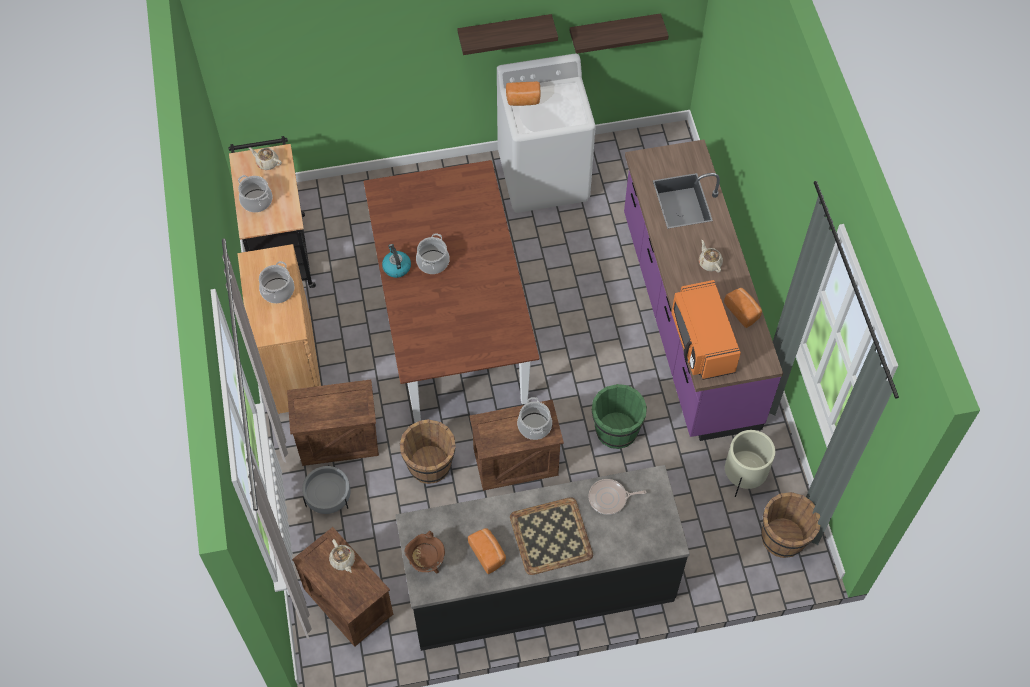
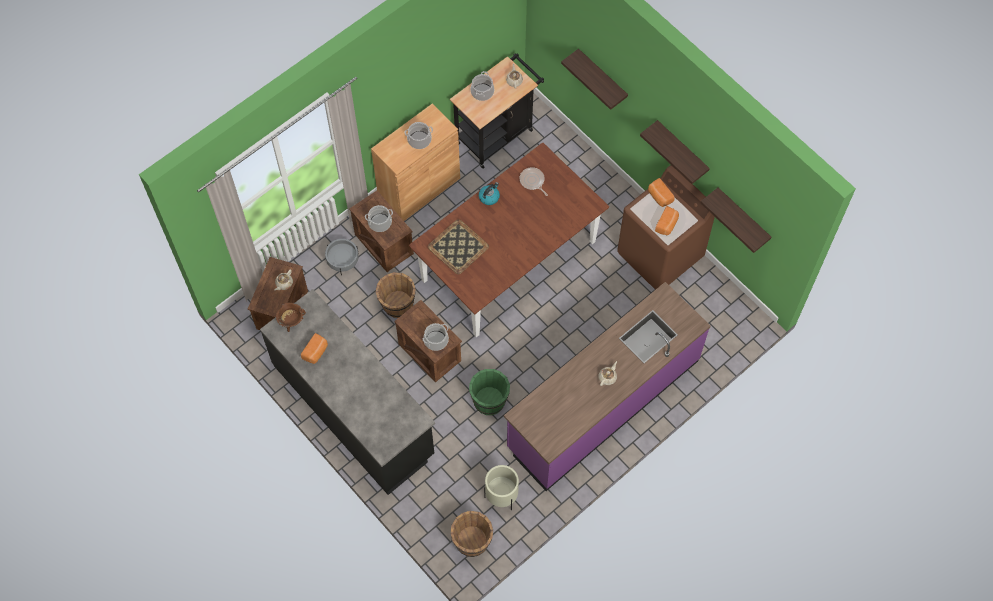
camera: 60 degrees right, 5 degrees up
(356, 56) = (602, 77): none -> shelf
(433, 262) = (506, 215): cooking pot -> cooking pot (380, 222)
(544, 176) = (660, 255): white washing machine -> brown washing machine
(550, 537) = (346, 381): tray -> tray (457, 247)
(610, 498) = (392, 401): frying pan -> frying pan (532, 181)
(701, 342) = (541, 401): orange microwave -> none
(743, 311) = (582, 416): bread -> bread (667, 225)

